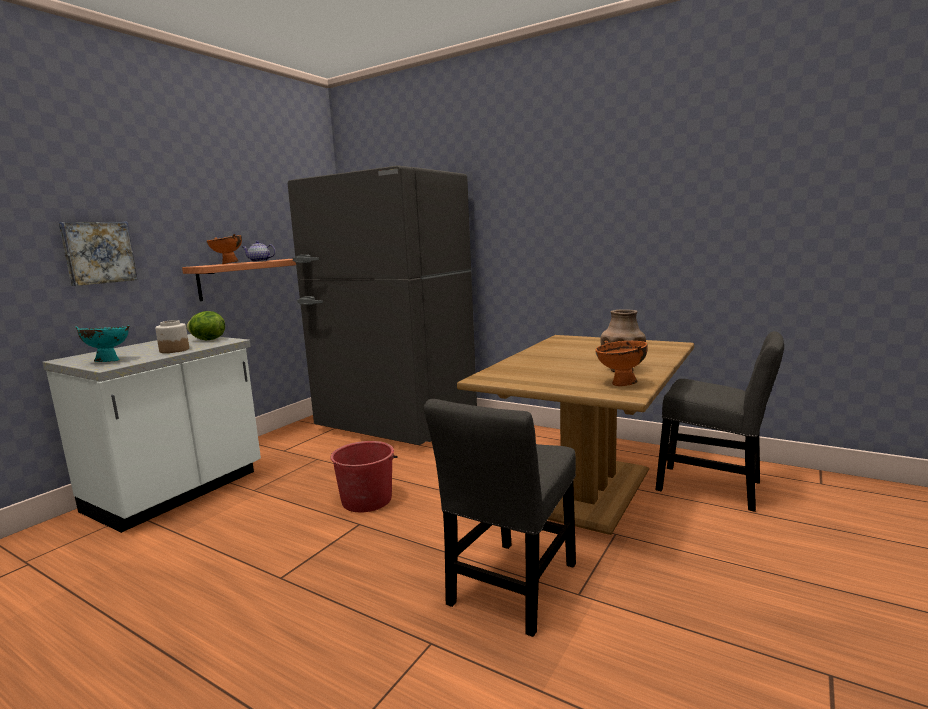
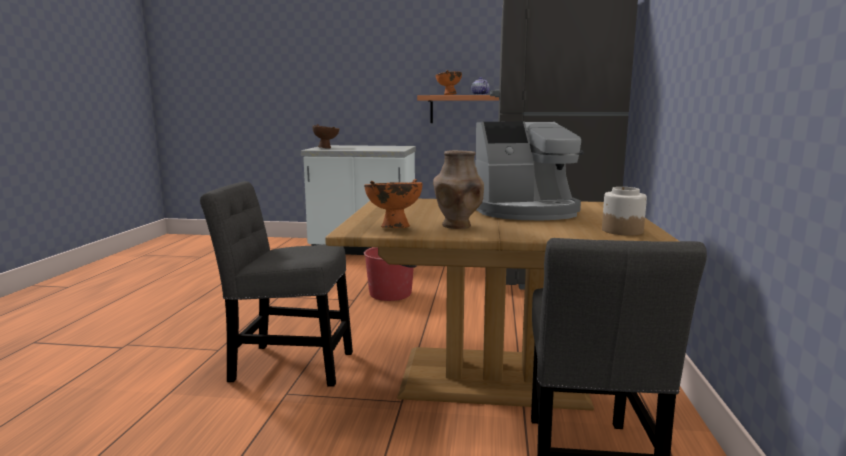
camera: 65 degrees right, 0 degrees up
(98, 252) = (366, 82): picture -> none
(108, 361) = (326, 148): turquoise bowl -> brown bowl
(174, 350) = (360, 149): jar -> jar (622, 231)
(207, 340) = (395, 148): lettuce -> none
(575, 353) = (525, 211): none -> coffee machine

